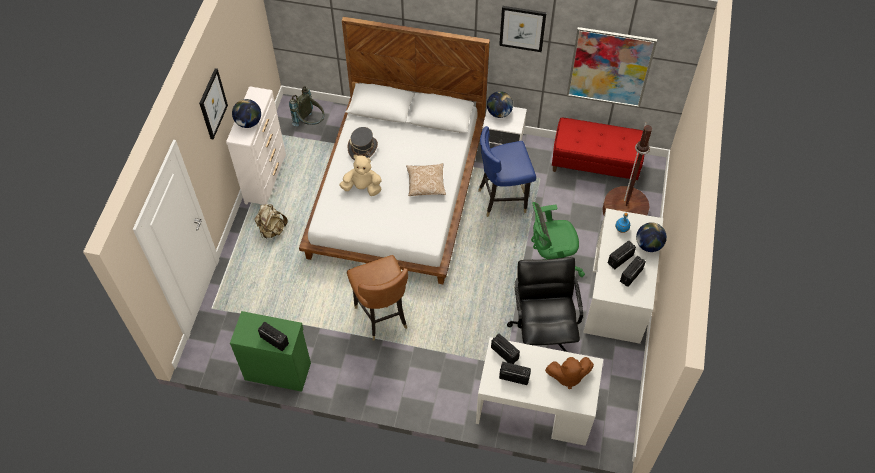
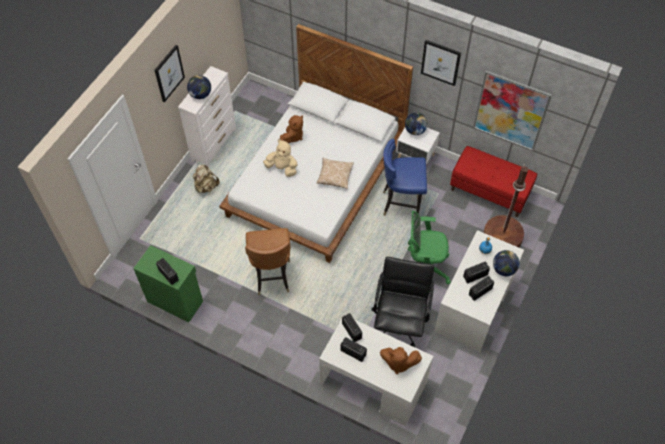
camera: 15 degrees right, 0 degrees up
(310, 123) = (263, 107): grey backpack -> none
(363, 148) = (293, 136): grey hat -> brown plush toy

